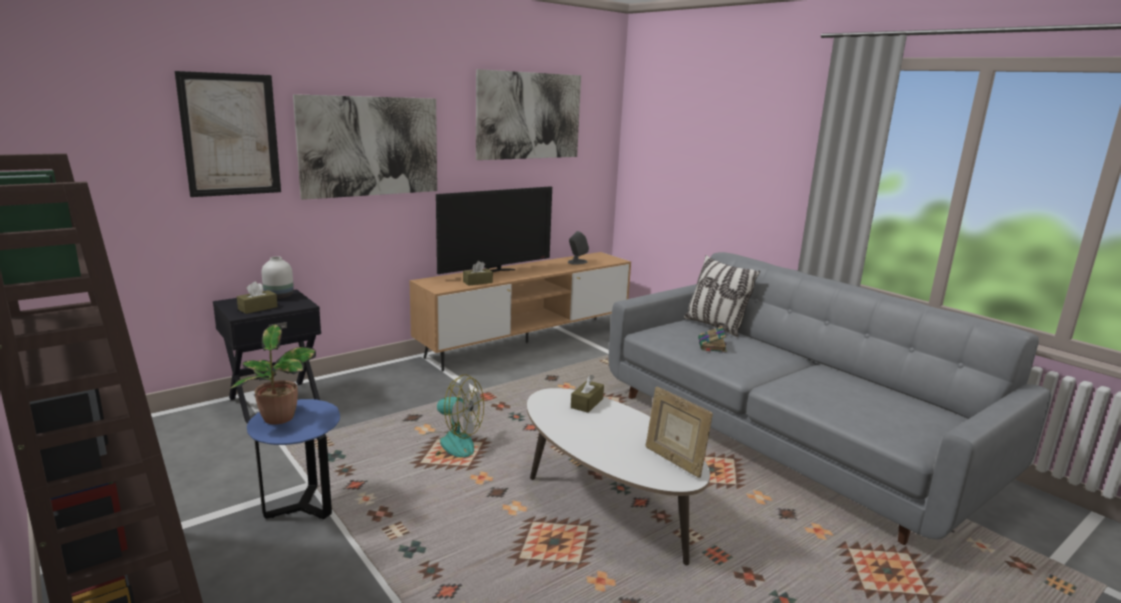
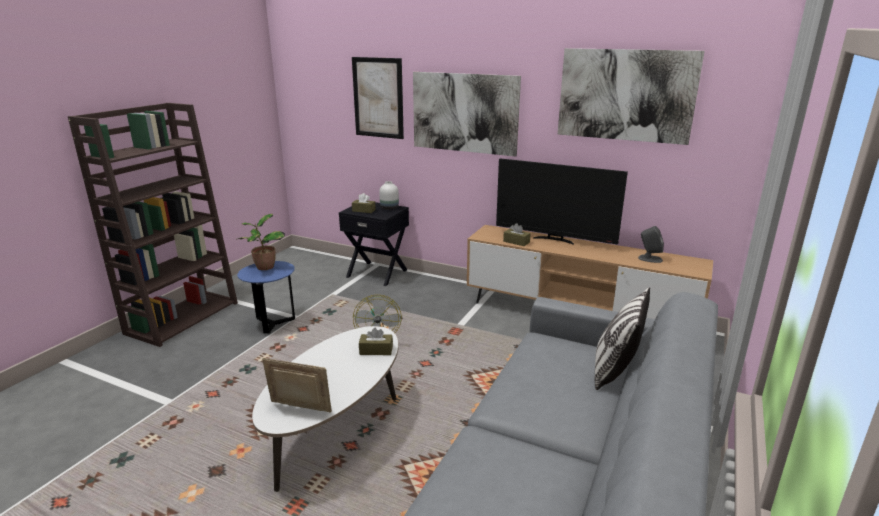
camera: 65 degrees right, 5 degrees up
(673, 461) = (300, 410): picture frame -> picture frame turned 75 degrees clockwise
(712, 346) = (544, 378): book -> none

